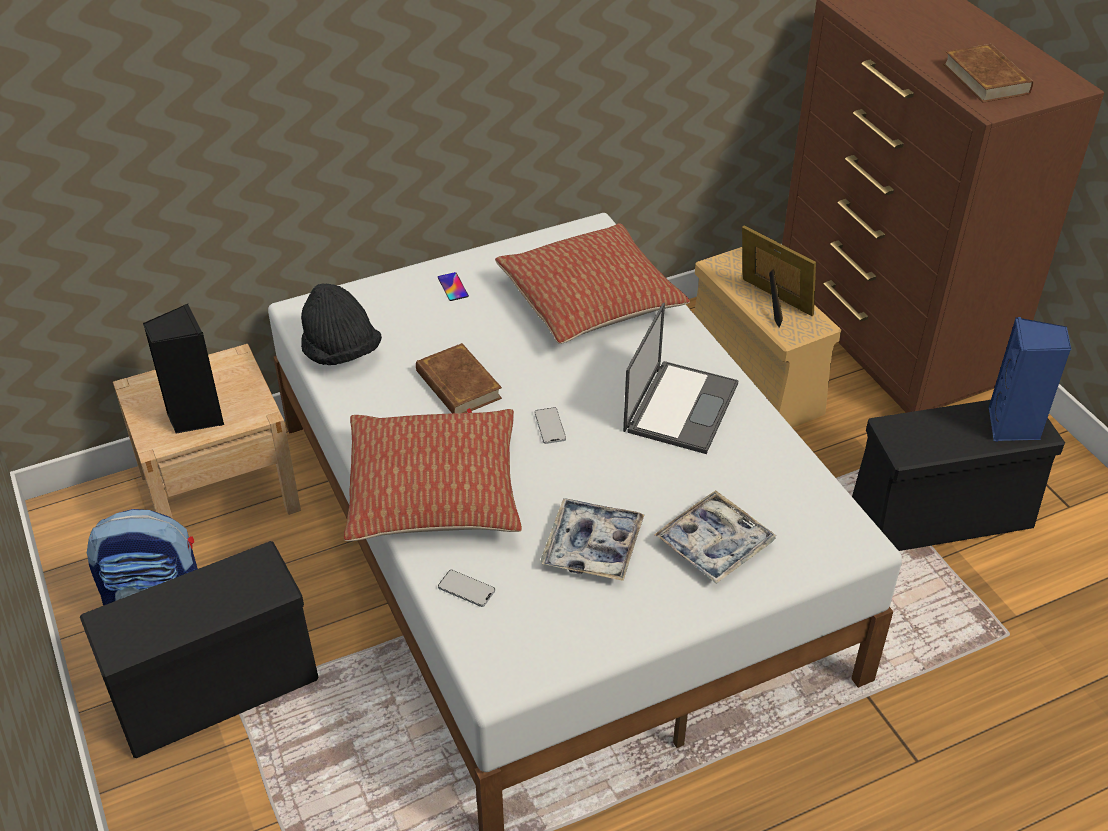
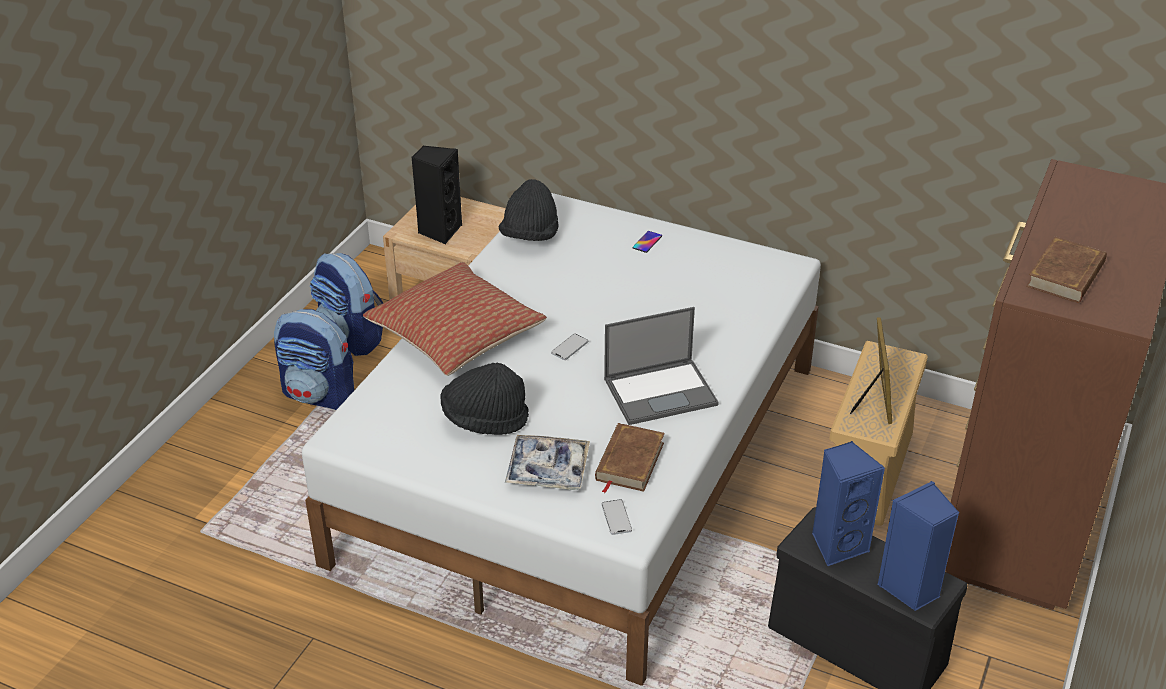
camera: 50 degrees right, 5 degrees down
(218, 688) = (320, 395): black storage box -> backpack
(458, 386) = (559, 293): brown book -> brown book (629, 461)
(466, 589) = (393, 389): phone -> phone (616, 518)
(590, 301) = (713, 301): pillow -> none
(592, 546) = (484, 419): tray -> black hat
(928, 433) = (838, 544): none -> blue speaker

